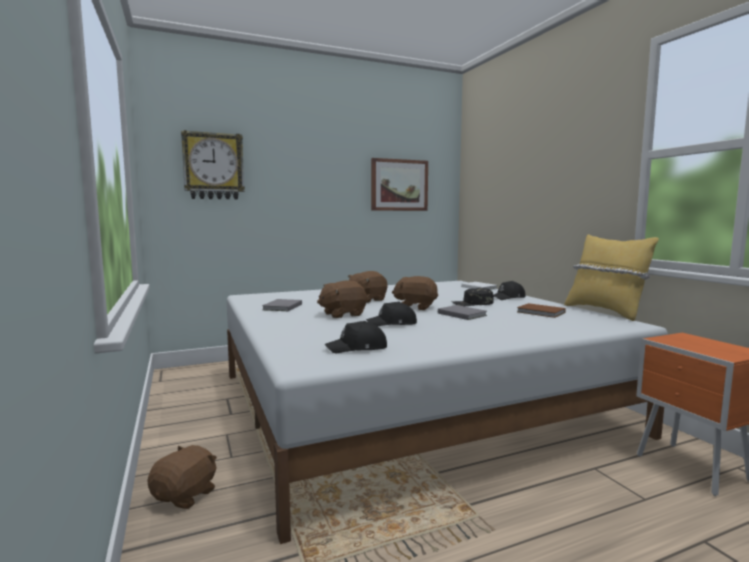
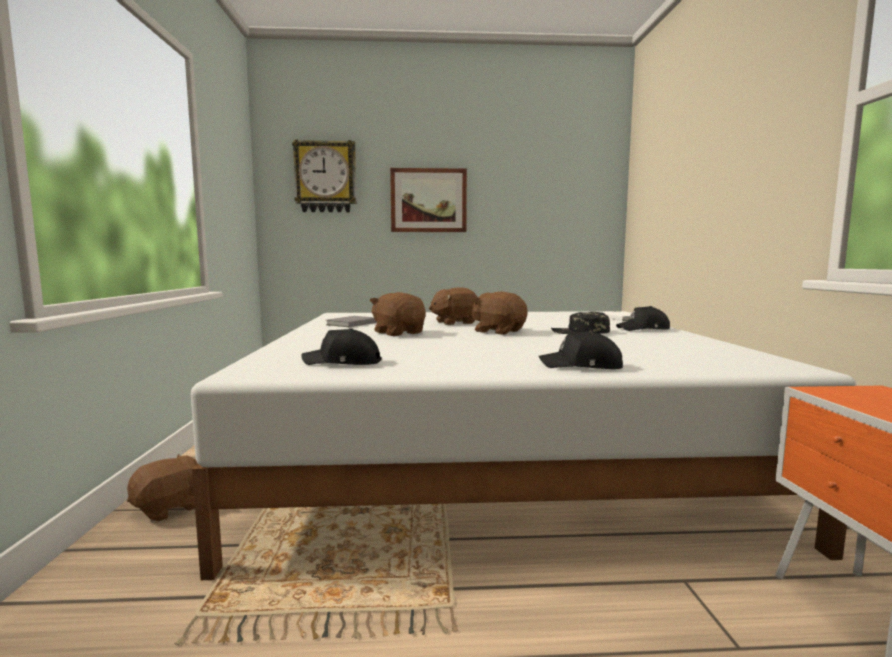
camera: 20 degrees right, 0 degrees up
(342, 314) = (398, 333): brown plush toy -> brown plush toy turned 60 degrees clockwise
(392, 324) = (436, 344): black cap -> black cap (582, 366)
(399, 185) = (542, 193): picture -> picture (428, 200)
(461, 314) = (542, 341): grey book -> none
(541, 312) = (662, 346): brown book -> none
(605, 311) = (771, 350): yellow pillow -> none

